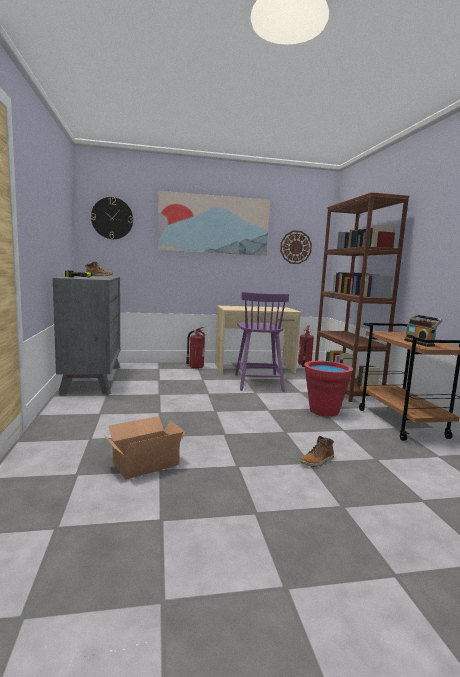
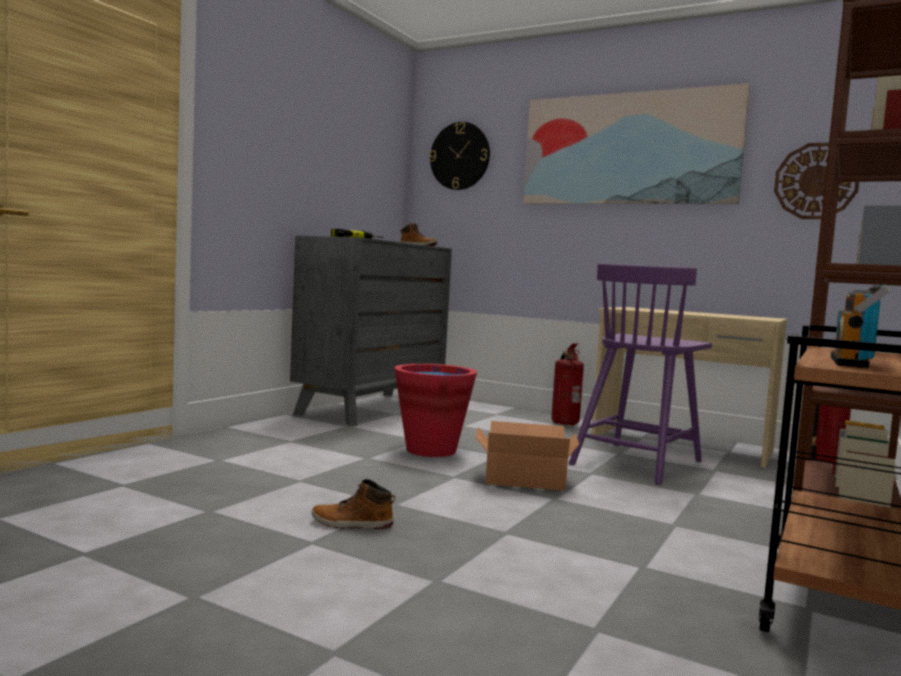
camera: 40 degrees right, 5 degrees down
(143, 463) = (210, 498): cardboard box -> cardboard box (522, 478)
(317, 461) = (458, 585): boot -> boot (352, 524)
(324, 411) = (675, 531): red bucket -> red bucket (431, 450)

